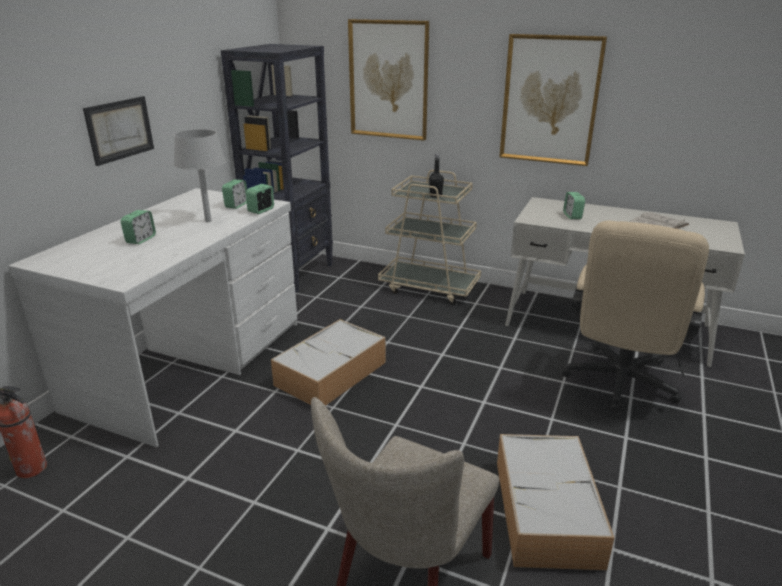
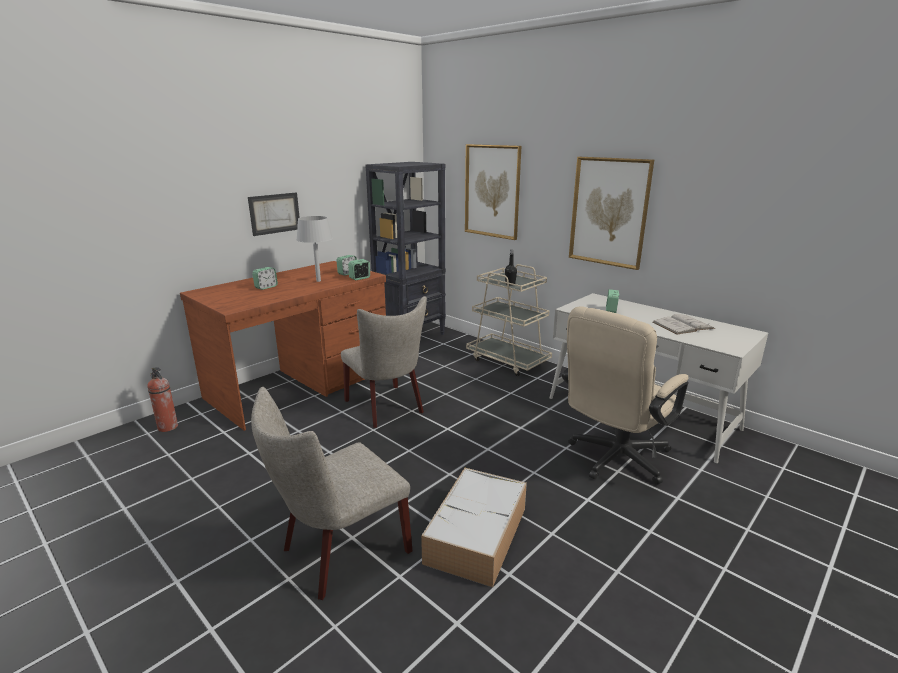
camera: 20 degrees right, 5 degrees down
(192, 364) = (301, 384): white desk -> brown desk
(330, 374) = (387, 408): storage box -> beige chair

